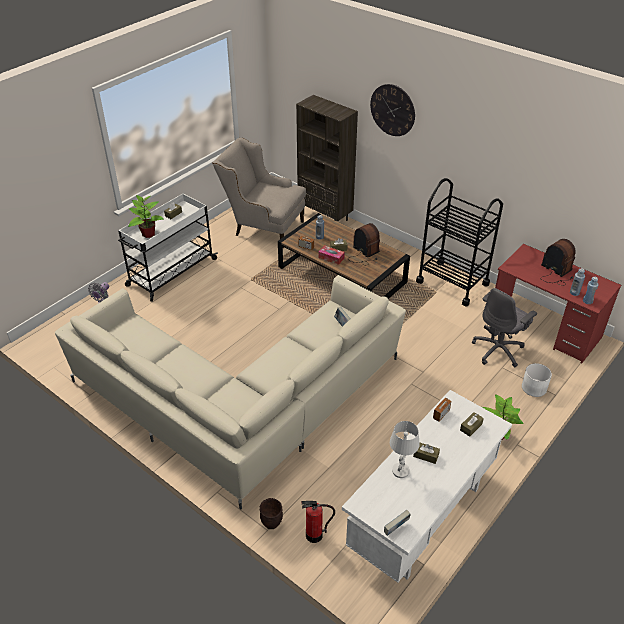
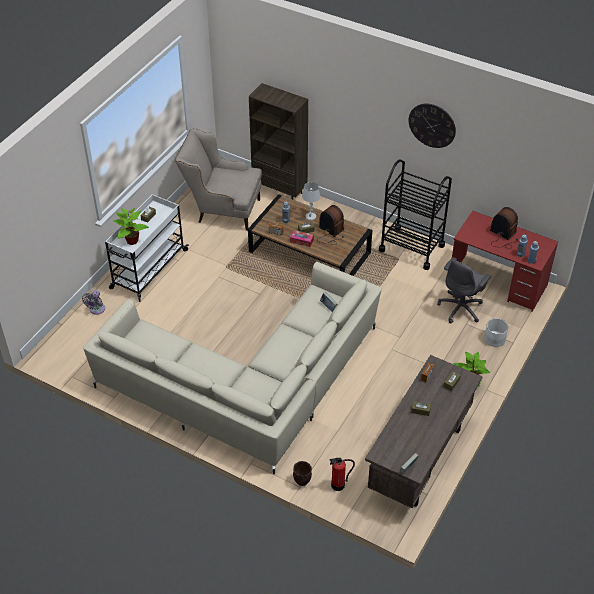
camera: 10 degrees left, 5 degrees up
(392, 110) = (342, 98): wall clock -> wall clock (432, 125)
(400, 471) = (403, 425): white table lamp -> white table lamp (310, 217)
(422, 518) = (419, 459): white desk -> brown desk

